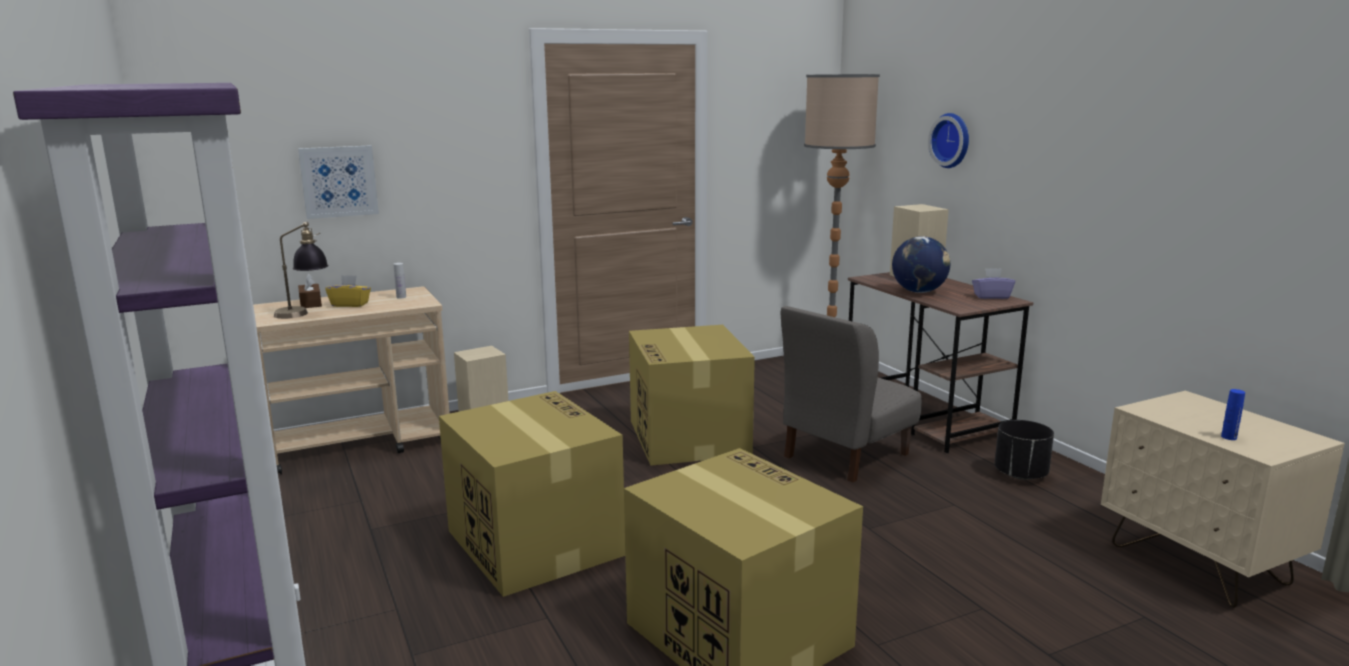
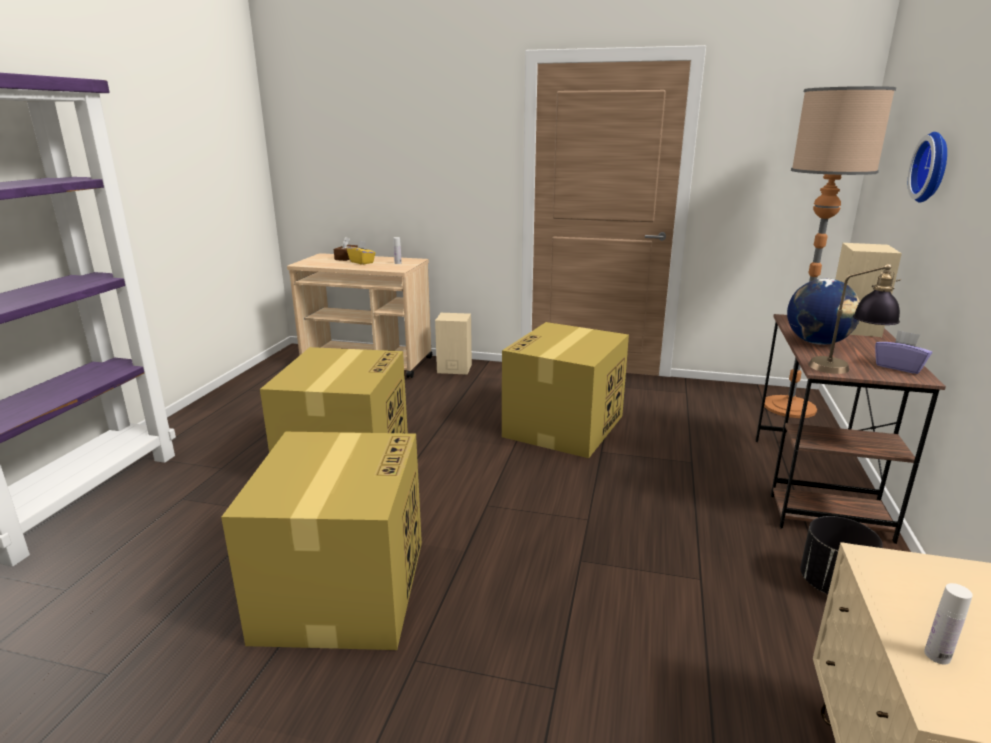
camera: 40 degrees right, 5 degrees up
(304, 314) = (326, 263): table lamp -> table lamp (845, 371)
(339, 181) = (377, 173): picture -> none
(845, 455) = (669, 488): grey chair -> none
(1229, 437) = (937, 655): blue bottle -> white bottle

